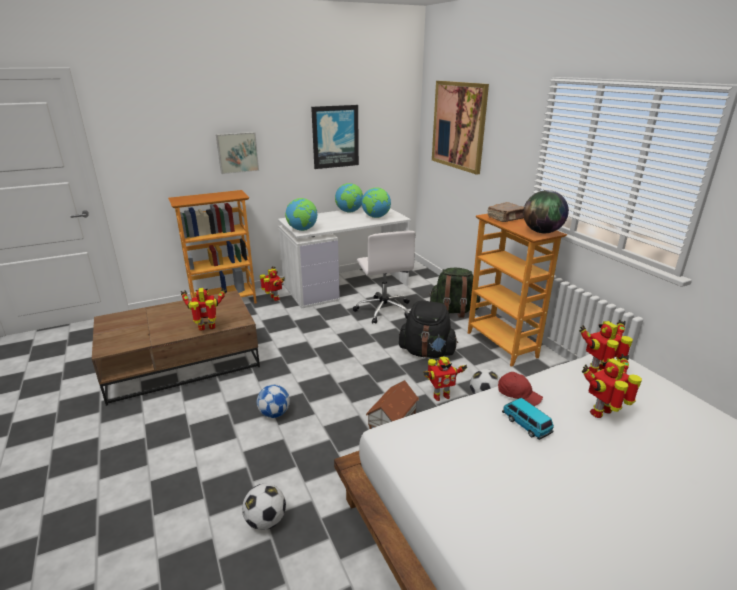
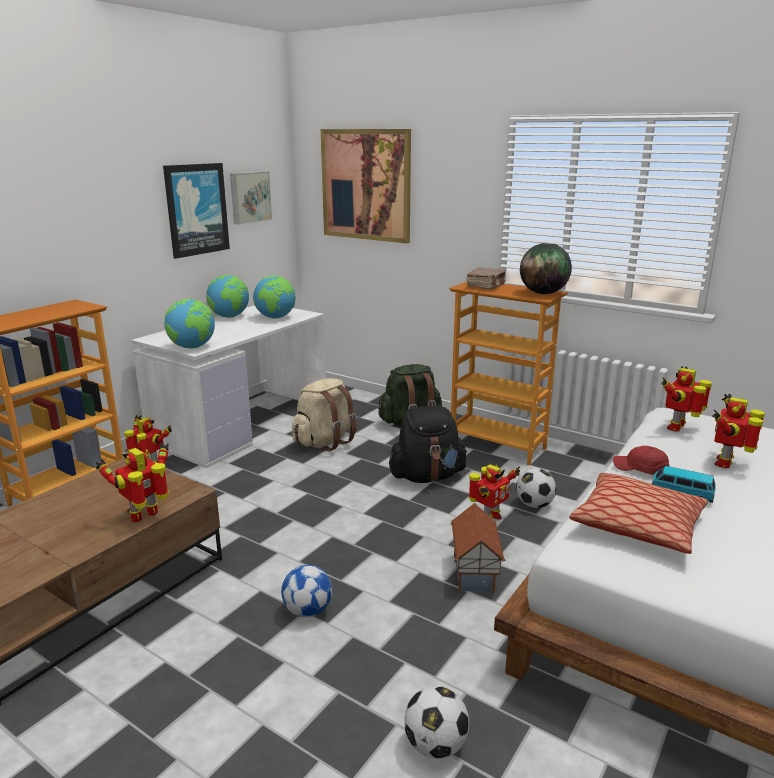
camera: 30 degrees left, 5 degrees down
(237, 152) = (62, 239): picture -> picture (249, 197)
(383, 310) = (325, 442): white office chair -> beige backpack
(458, 434) = (638, 525): none -> pillow
(518, 394) = (640, 469): red cap -> red cap turned 150 degrees counterclockwise

